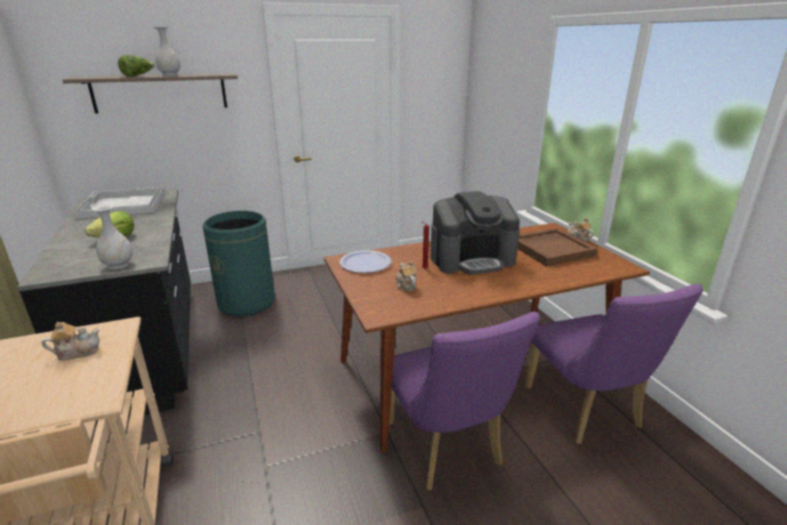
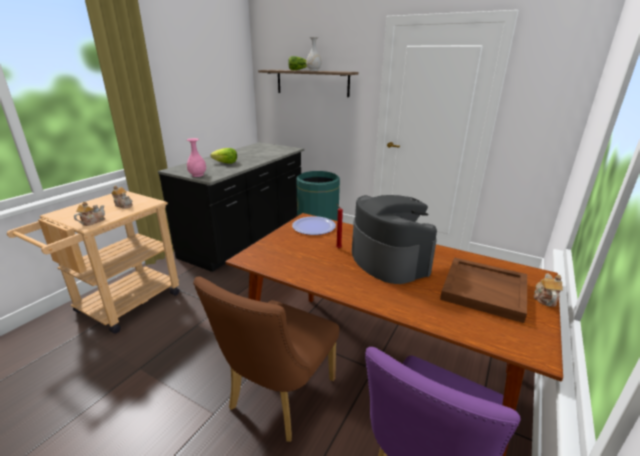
camera: 50 degrees right, 0 degrees up
(119, 265) = (198, 175): white vase -> pink vase
(122, 204) = (264, 149): white tray -> none
(405, 285) = (302, 251): teapot -> teapot (92, 221)
(447, 449) = (277, 399): purple chair -> brown chair
(472, 259) = (388, 260): coffee machine -> coffee machine turned 150 degrees counterclockwise

